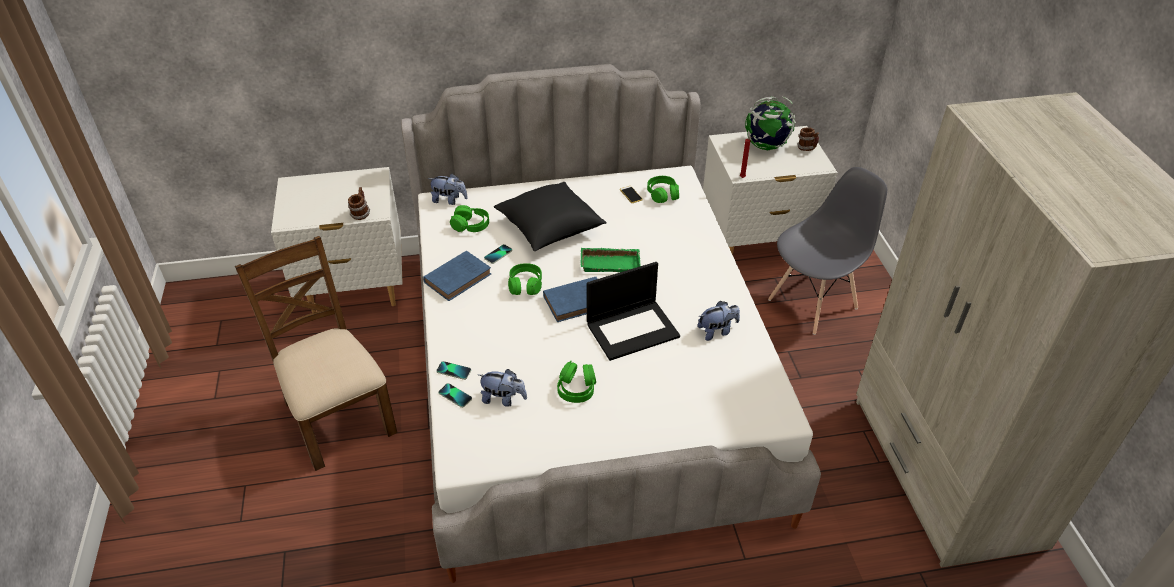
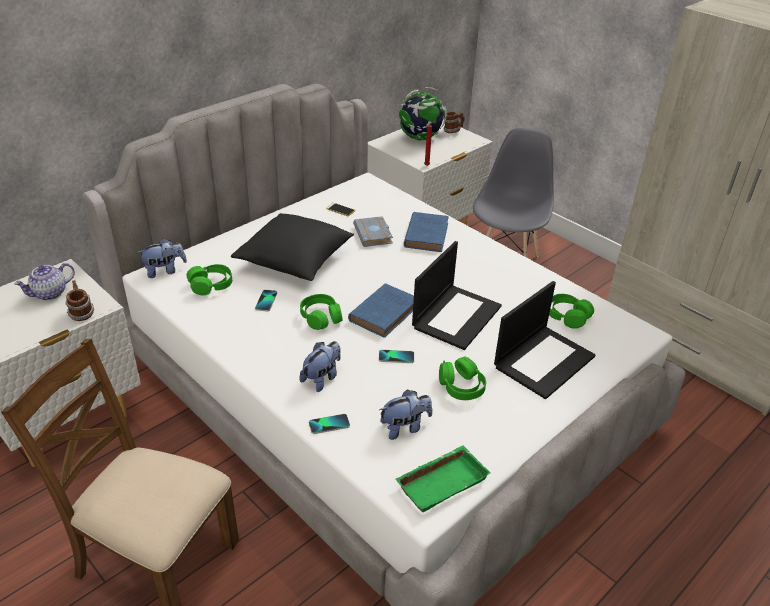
camera: 35 degrees left, 5 degrees down
(353, 190) = (49, 294): none -> teapot
(455, 396) = (354, 447): phone -> phone (396, 357)
(459, 277) = (246, 336): blue book -> blue book (426, 234)
(611, 263) = (380, 269): green tray -> green tray (441, 481)
(637, 229) = (374, 235): none -> grey book
(663, 194) = (368, 201): green headphones -> green headphones (567, 316)
(666, 399) = (544, 360): none -> laptop
(717, 331) = (524, 290): plush toy -> plush toy (322, 378)

